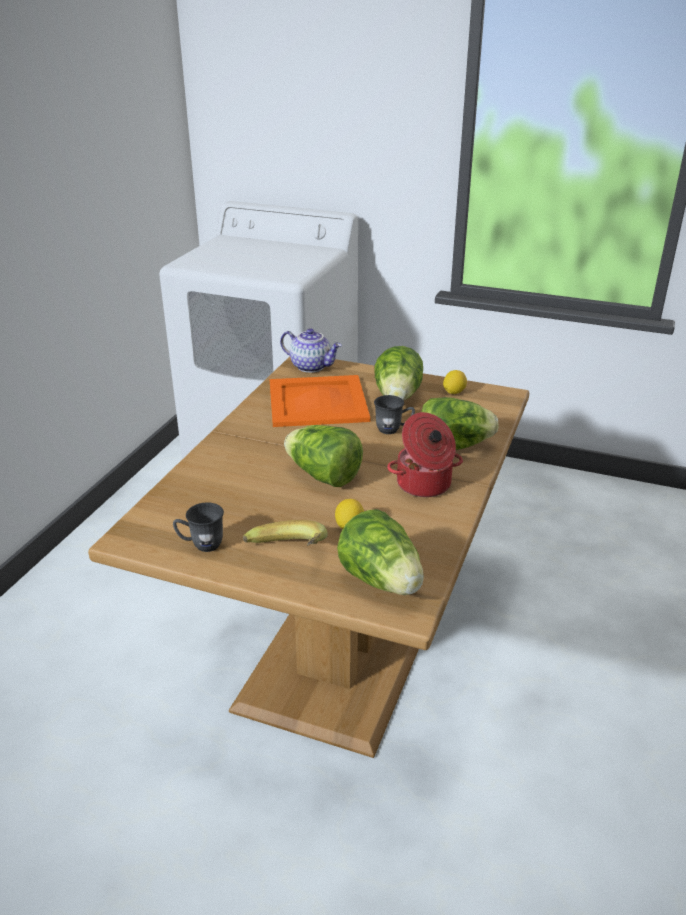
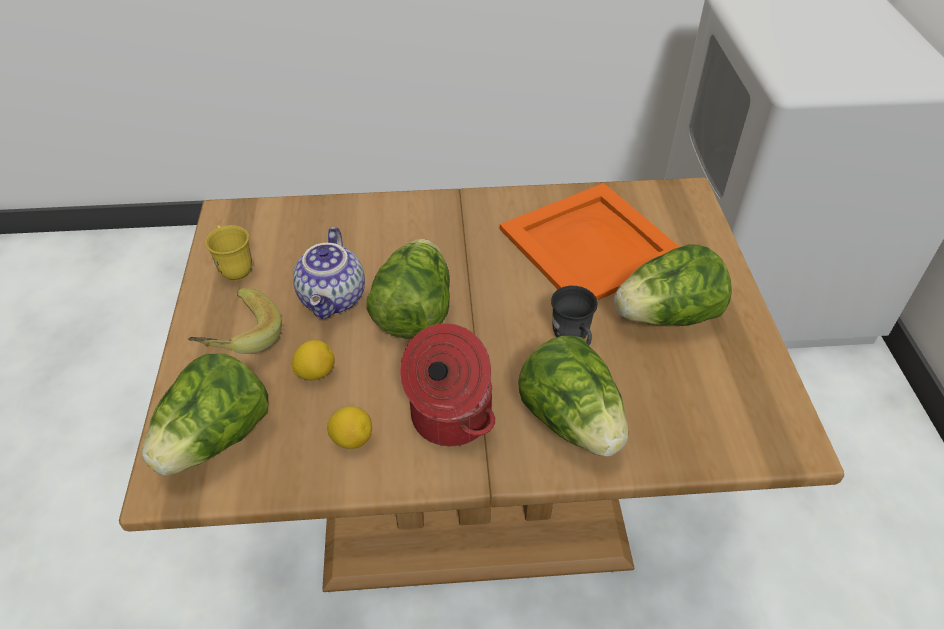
camera: 65 degrees right, 15 degrees up
(201, 545) = (234, 267): grey mug -> yellow mug
(311, 366) = (680, 206): teapot -> teapot (334, 299)
(454, 392) = (741, 374): lemon -> lemon (352, 439)

